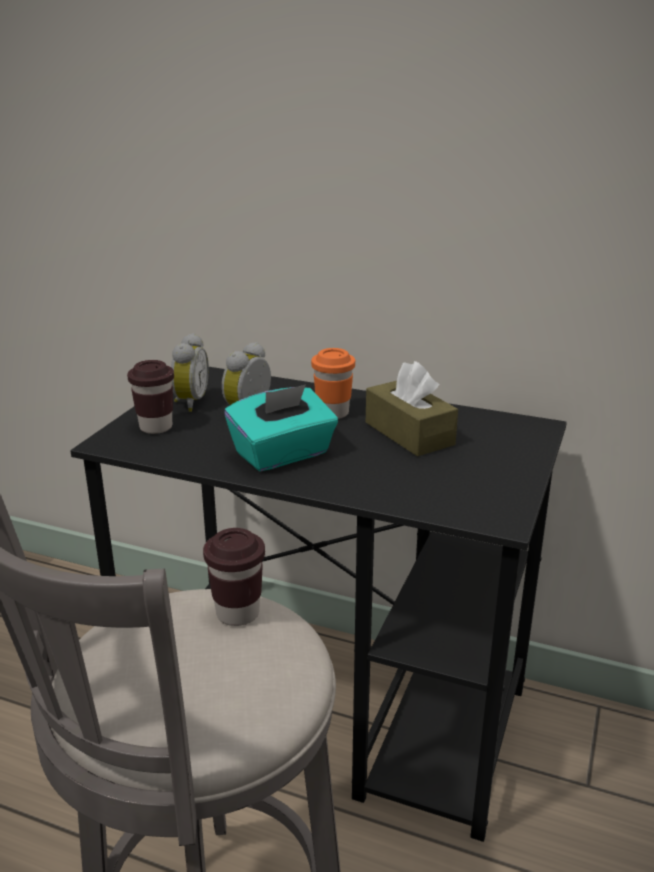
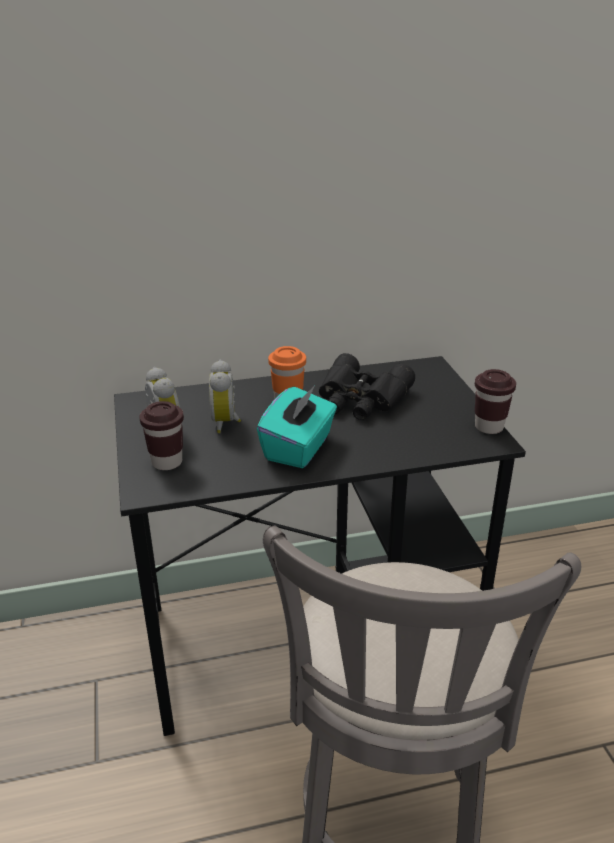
camera: 35 degrees left, 5 degrees up
(237, 613) = (394, 581): brown cup -> brown cup (489, 427)
(409, 433) = (361, 399): brown tissue box -> black binoculars

